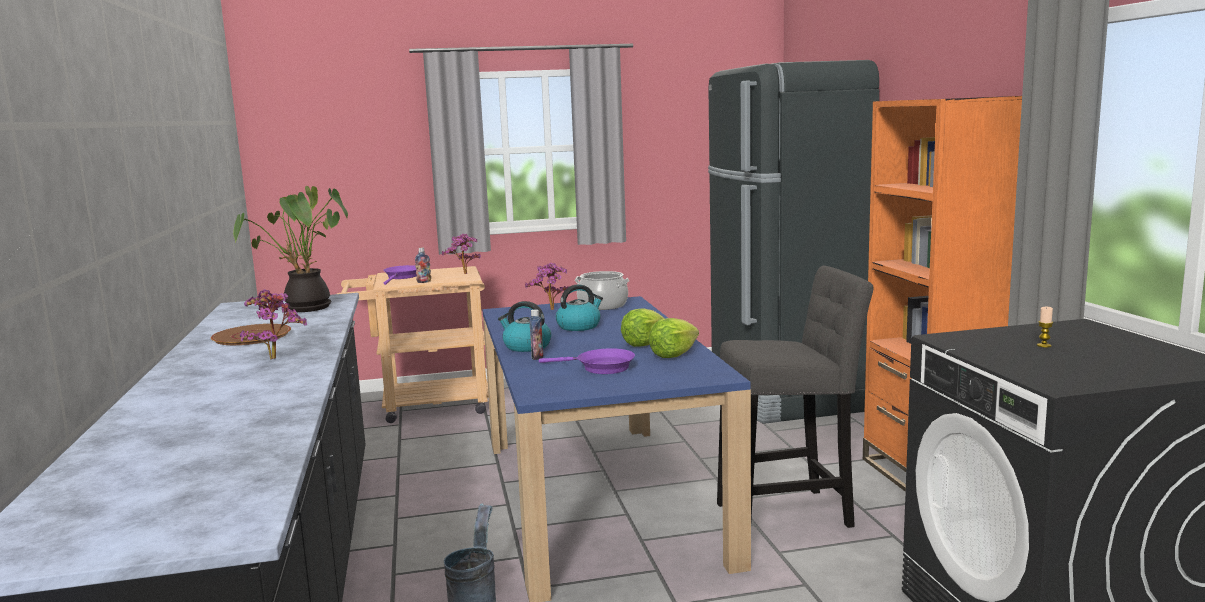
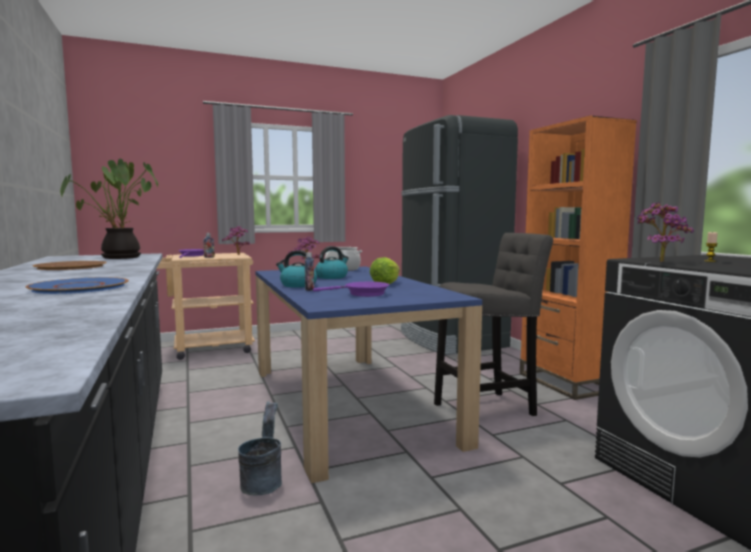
camera: 10 degrees left, 5 degrees down
(265, 389) = (79, 287): none -> blue plate
(276, 358) = (92, 274): potted plant -> potted plant (659, 261)
(673, 355) = (412, 288): lettuce -> none

